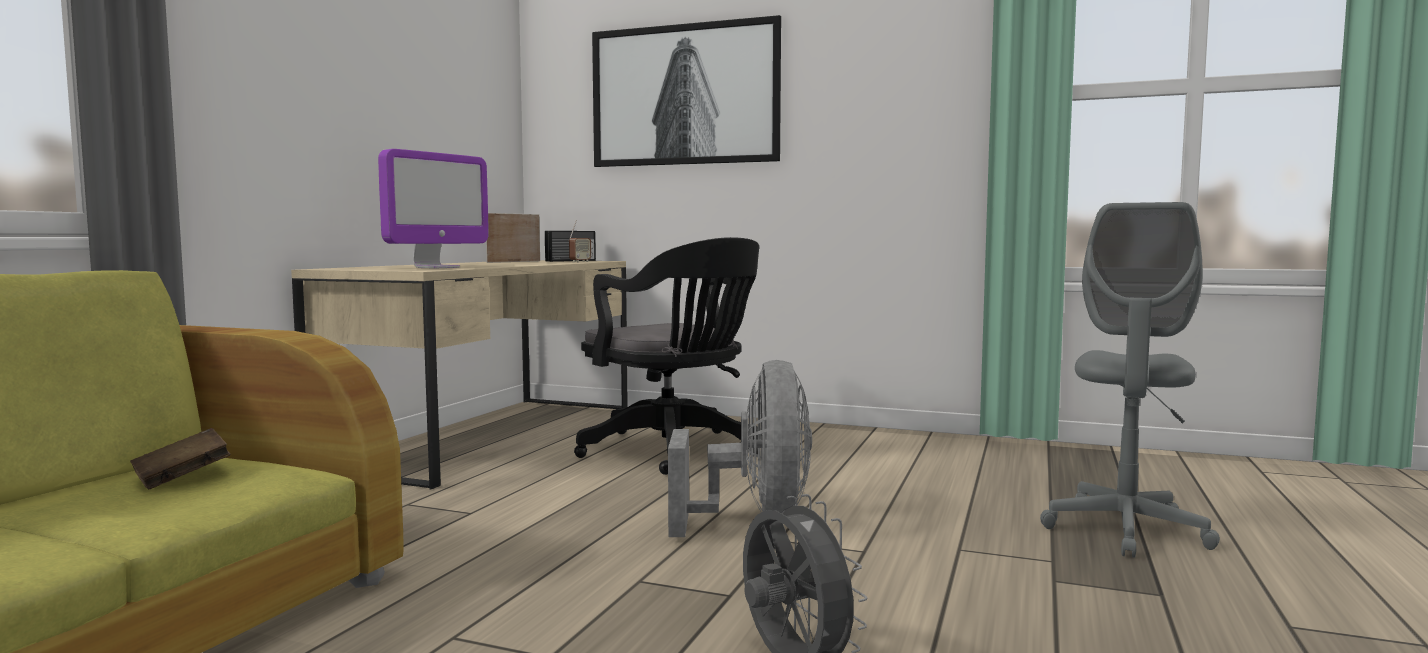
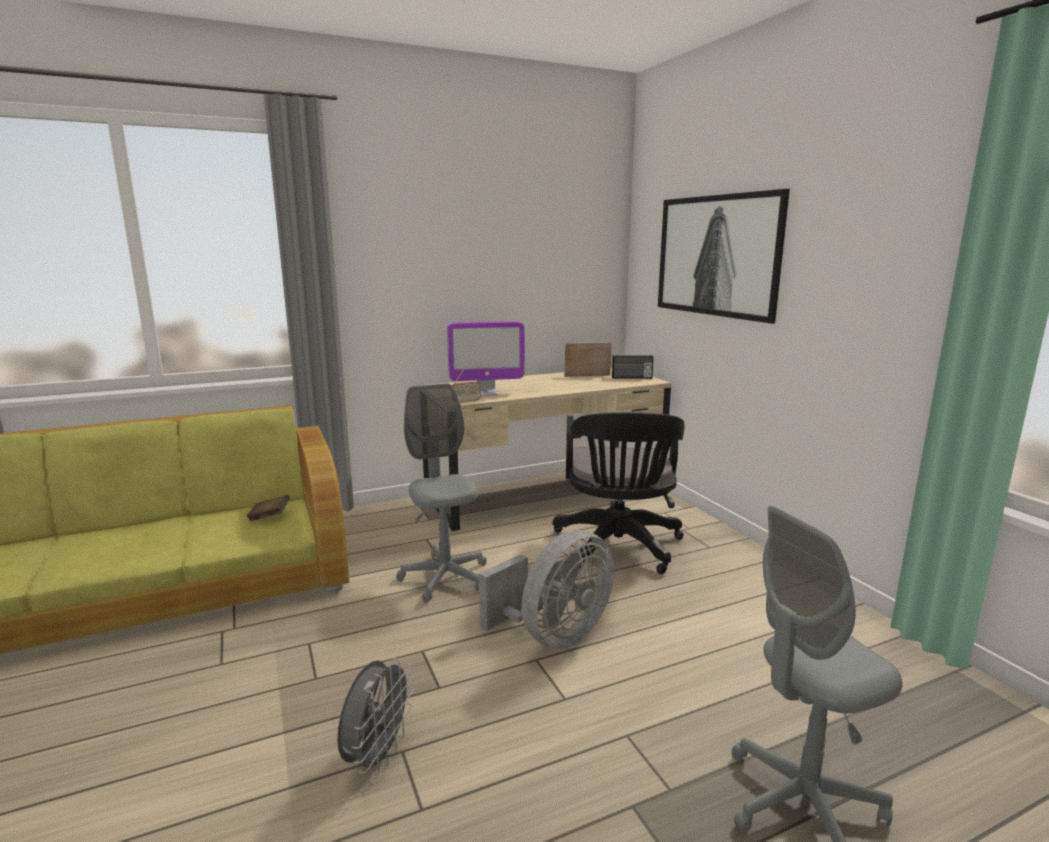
camera: 45 degrees right, 10 degrees up
(521, 524) = (445, 578): none -> grey office chair
(580, 262) = (624, 383): radio -> radio (466, 402)

